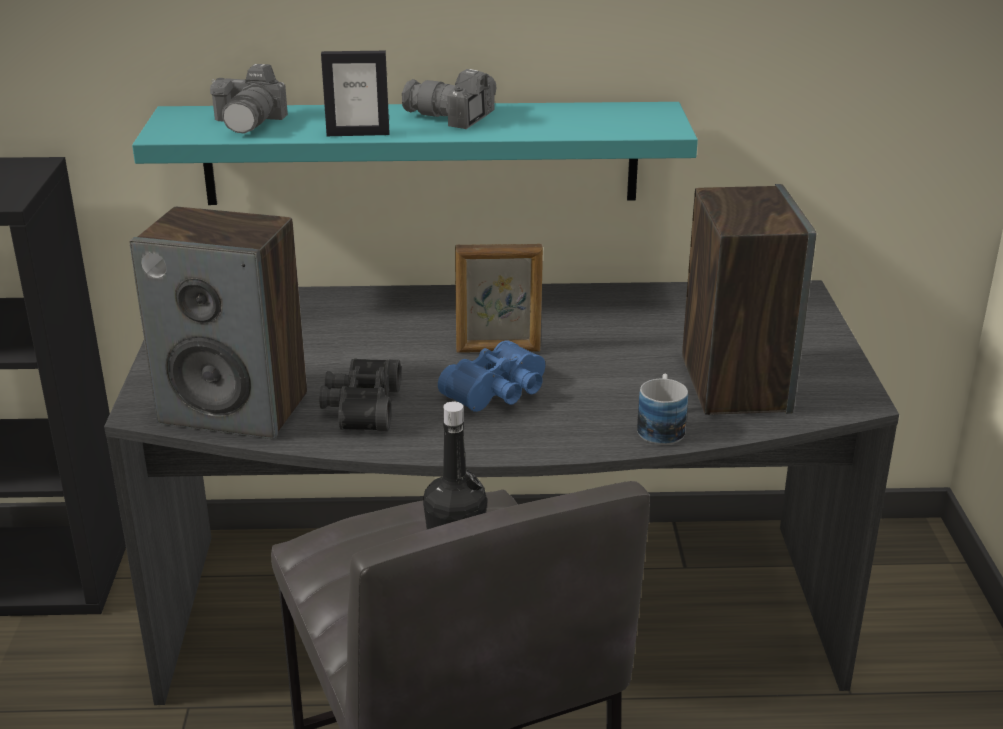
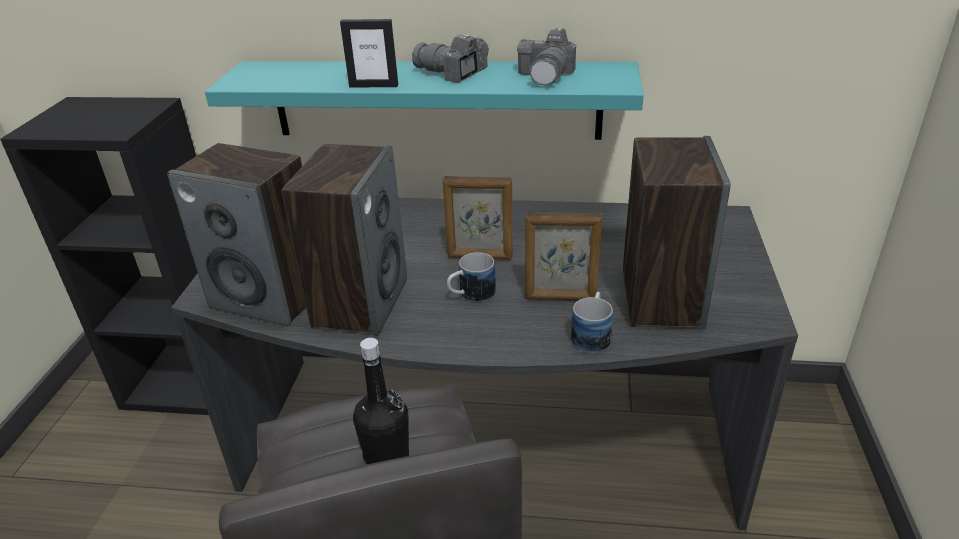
camera: 10 degrees right, 5 degrees up
(250, 122) = (299, 74): camera -> camera (547, 75)
(360, 407) = (360, 302): black binoculars -> speaker
(500, 393) = (471, 295): blue binoculars -> mug
(612, 390) = (560, 298): none -> picture frame

